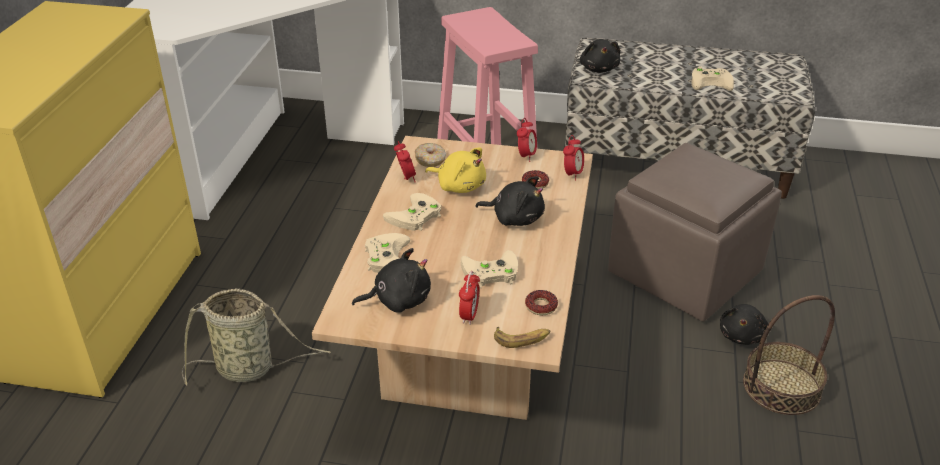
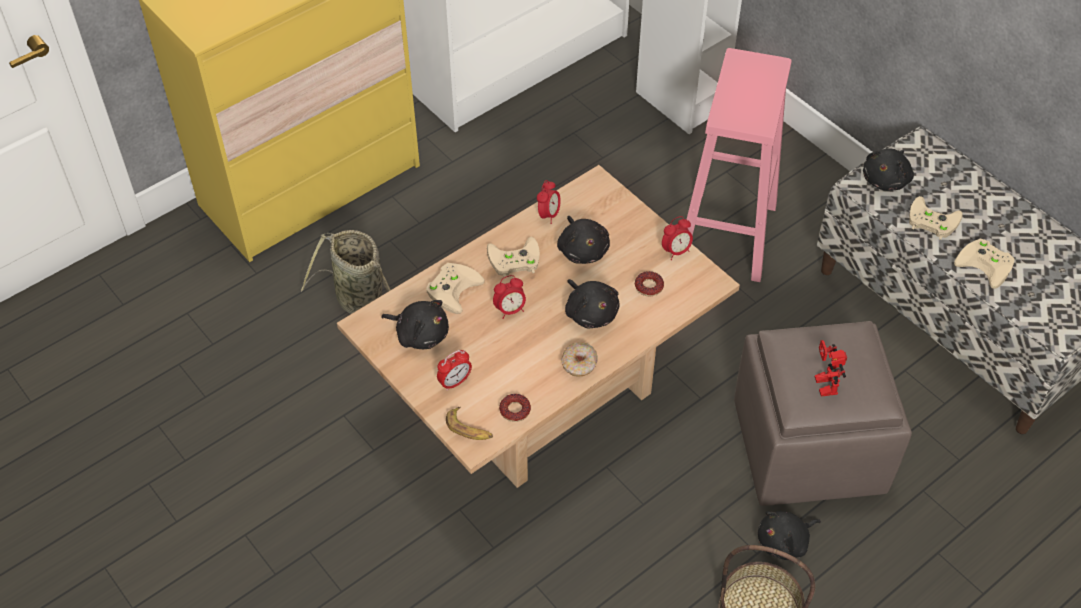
camera: 40 degrees right, 15 degrees up
(430, 160) = (589, 206): donut -> donut (579, 364)
(459, 186) = (583, 250): yellow plush toy -> black plush toy
(489, 273) = (510, 353): beige game controller -> beige game controller (930, 221)
(572, 174) = (693, 297): alarm clock -> alarm clock (510, 310)
(709, 184) = (821, 384): none -> toy robot

